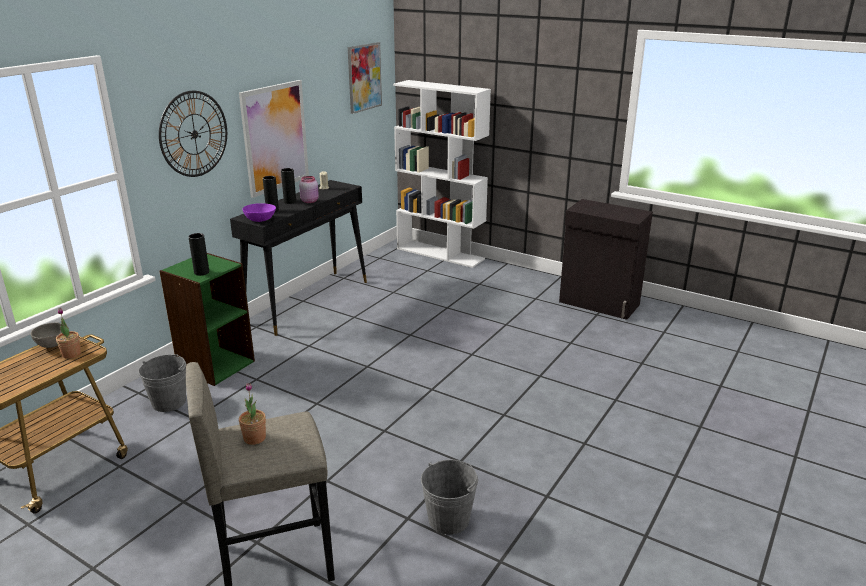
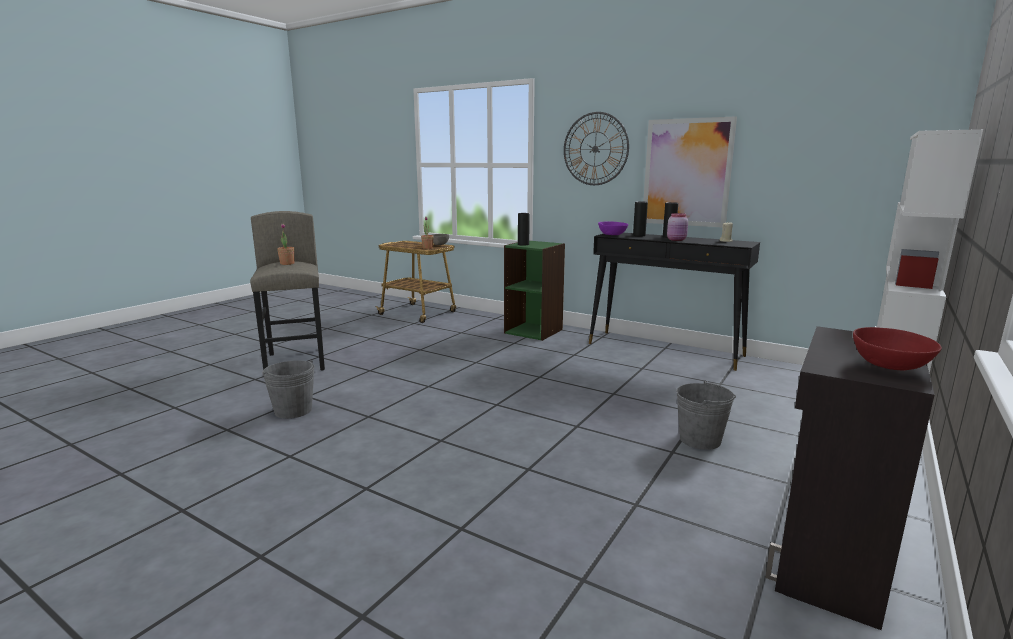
camera: 90 degrees right, 10 degrees down
(169, 402) = (482, 325): grey bucket -> grey bucket (700, 439)
(364, 77) = (872, 127): picture -> none
(623, 210) = (890, 365): none -> red bowl

